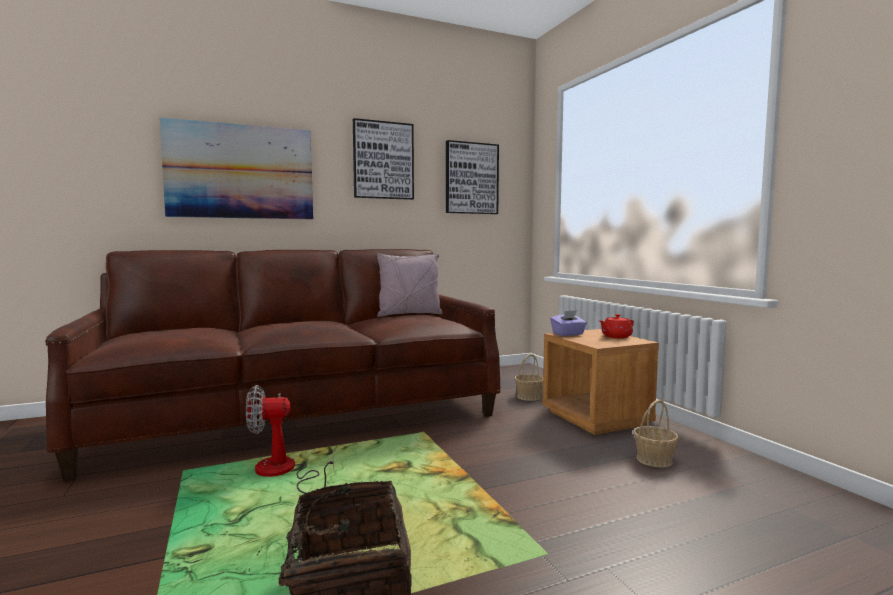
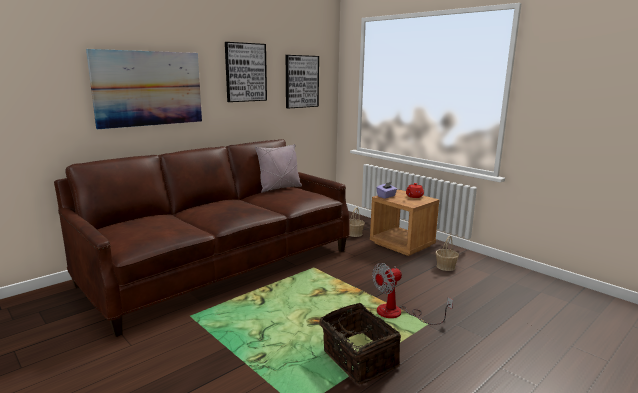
camera: 20 degrees left, 10 degrees up
(283, 472) = (256, 306): fan -> fan (398, 313)

